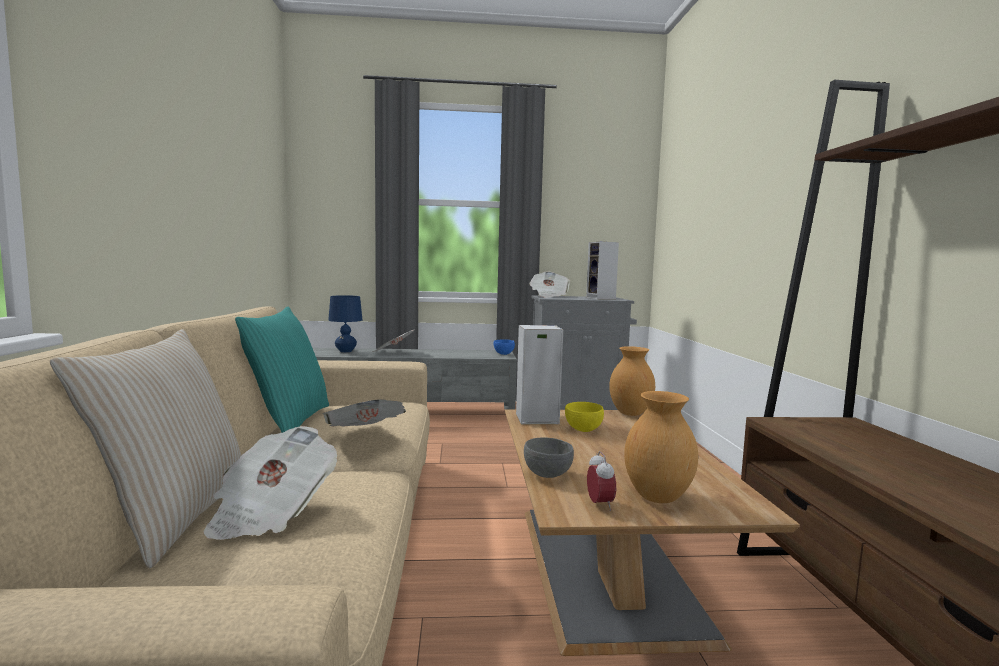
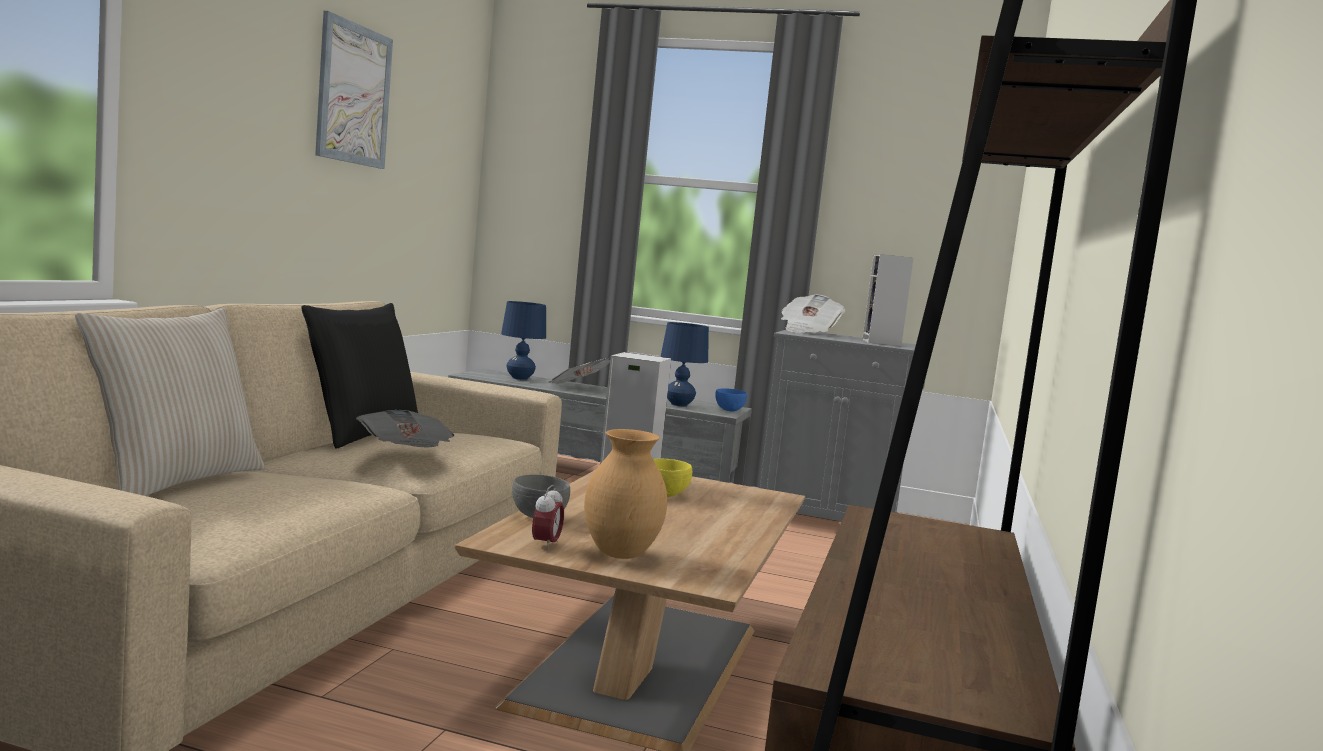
camera: 20 degrees right, 0 degrees up
(208, 135) = (353, 94): none -> picture
(270, 512) = (240, 488): newspaper -> none
(289, 421) = (361, 435): turquoise pillow -> black pillow
(470, 355) = (679, 404): none -> blue table lamp
(629, 413) = (764, 492): brown vase -> none

